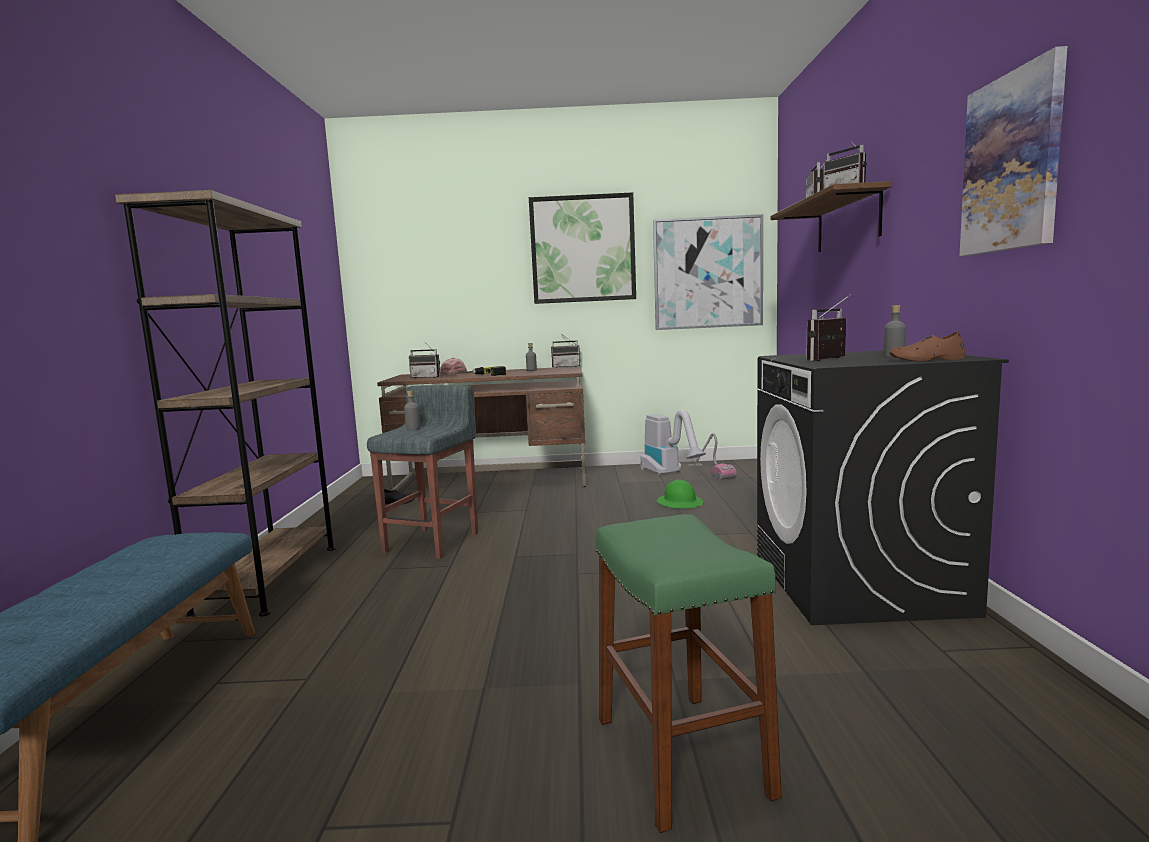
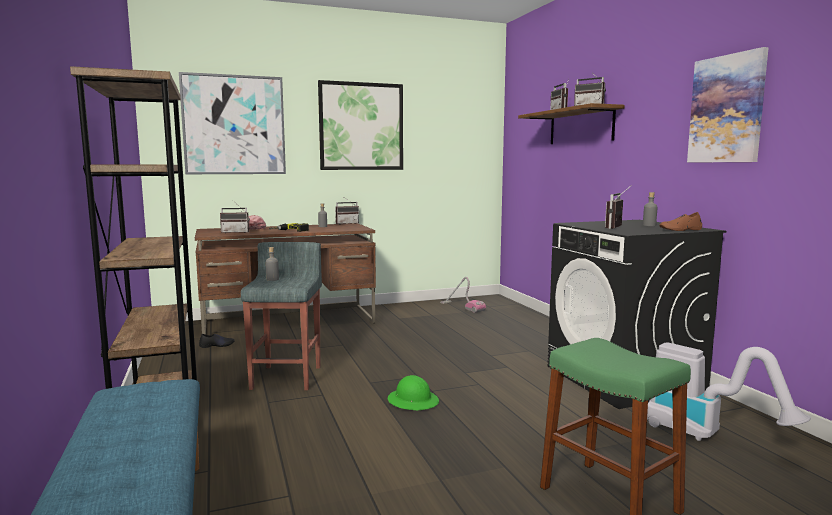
camera: 20 degrees left, 0 degrees up
(670, 474) = (432, 309): vacuum cleaner -> vacuum cleaner (707, 435)
(680, 503) = (460, 332): green hard hat -> green hard hat (413, 401)
(707, 273) = (455, 152): picture -> picture (234, 125)

